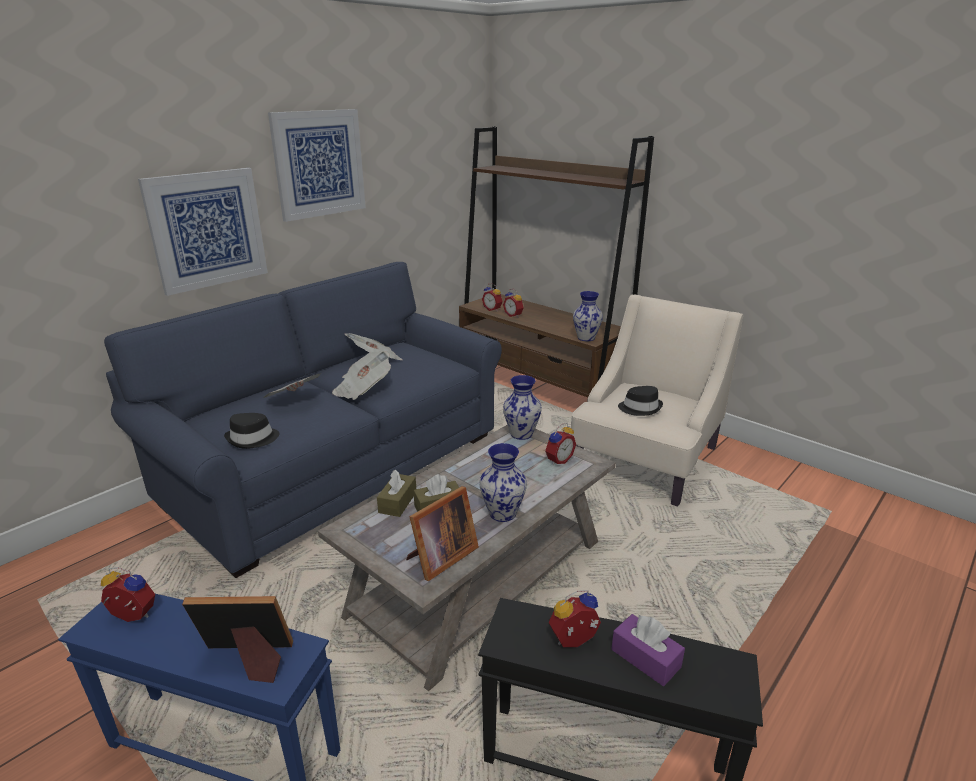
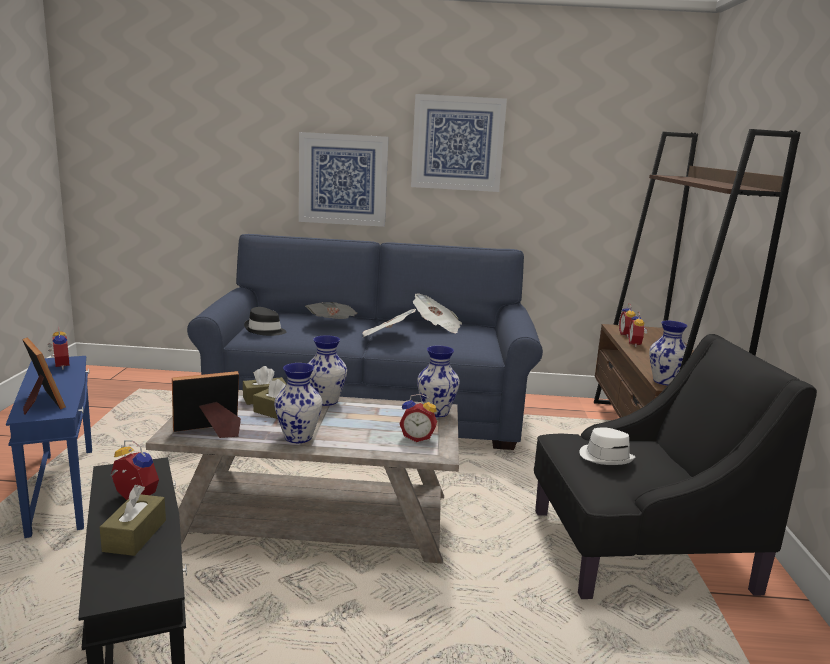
camera: 50 degrees right, 10 degrees down
(440, 558) = (210, 431): picture frame -> picture frame turned 150 degrees clockwise
(442, 473) = (325, 401): none -> vase
(640, 408) = (605, 457): black hat -> white hat
(645, 459) = (637, 549): beige armchair -> black armchair
(645, 658) = (135, 535): purple tissue box -> brown tissue box

